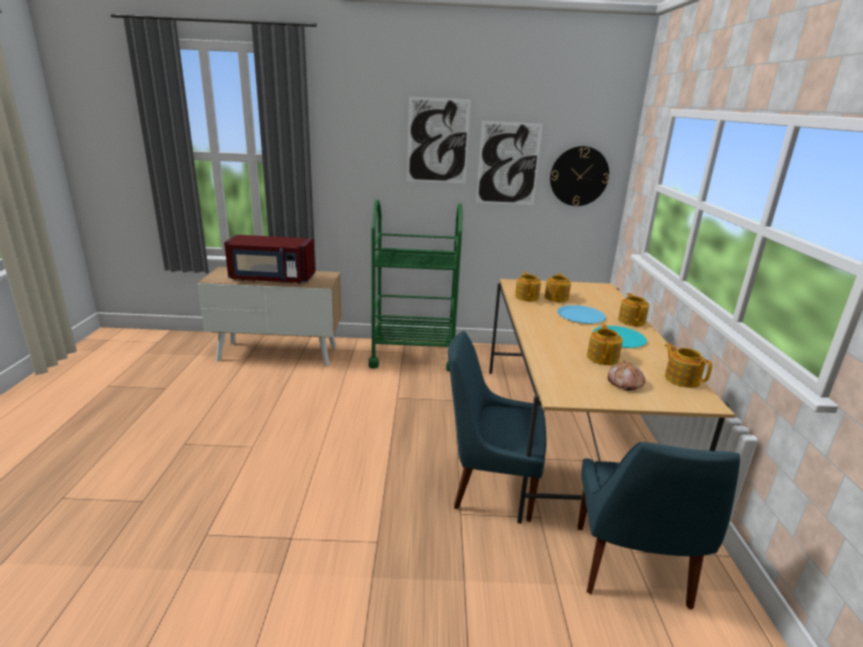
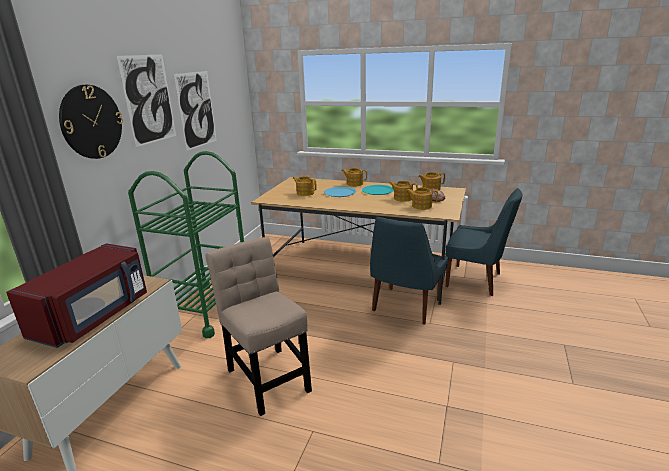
camera: 70 degrees left, 0 degrees up
(321, 408) = (267, 376): none -> beige chair
(527, 297) = (297, 200): teapot -> teapot (421, 206)
(579, 176) = (232, 109): wall clock -> wall clock (91, 122)

